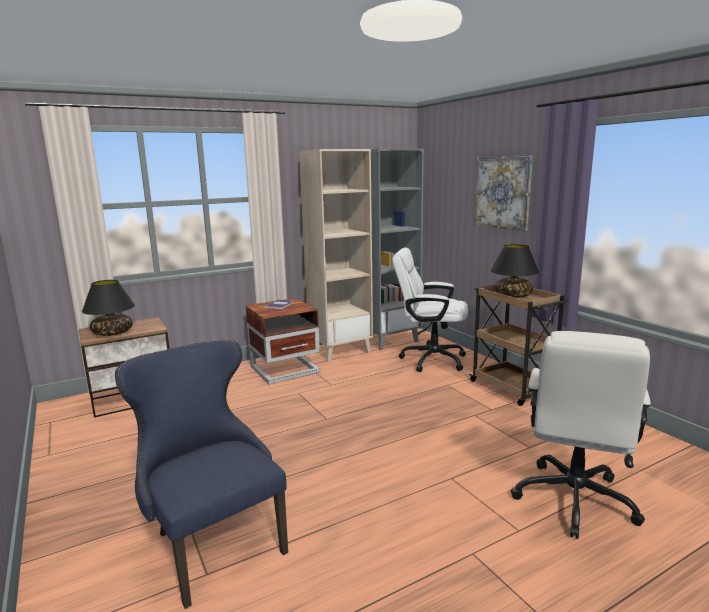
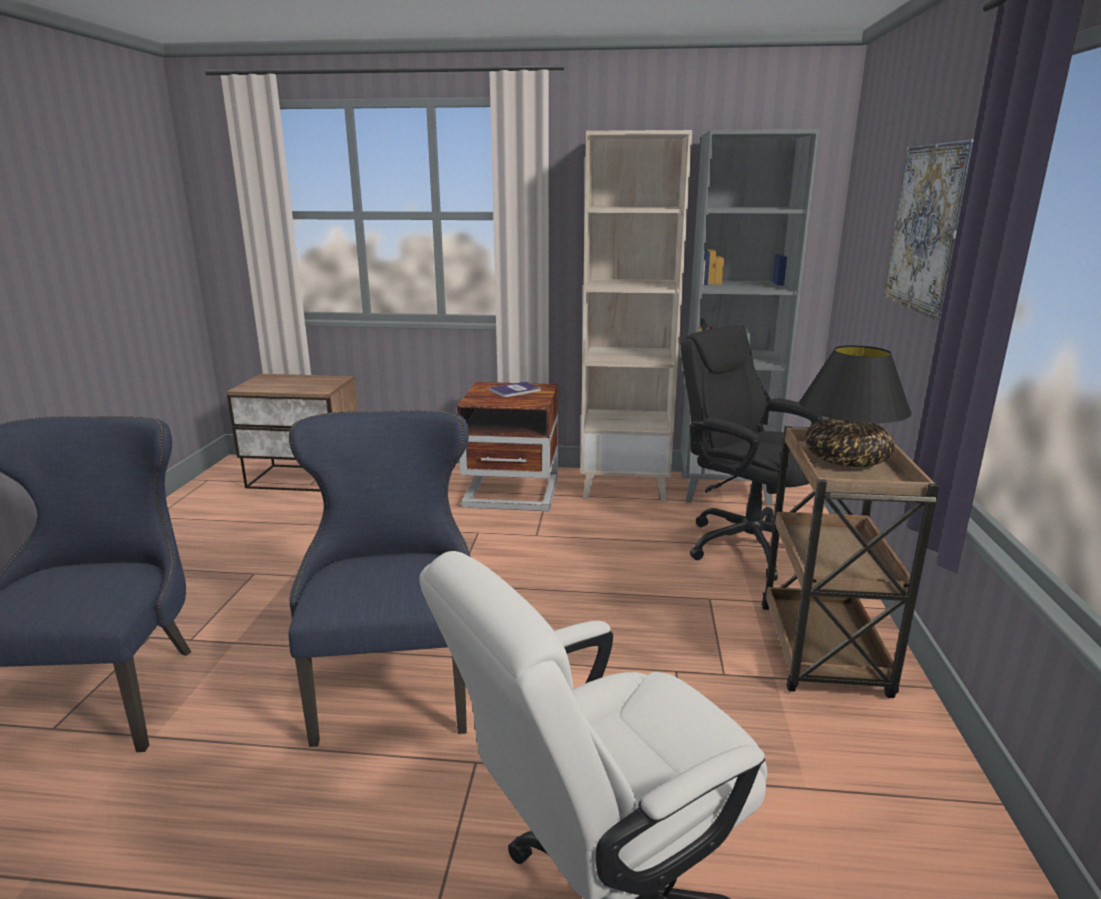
camera: 35 degrees right, 5 degrees up
(113, 333) = (274, 386): black table lamp -> none
(367, 467) = (395, 682): none -> blue chair
(429, 360) = (743, 544): white office chair -> black office chair

